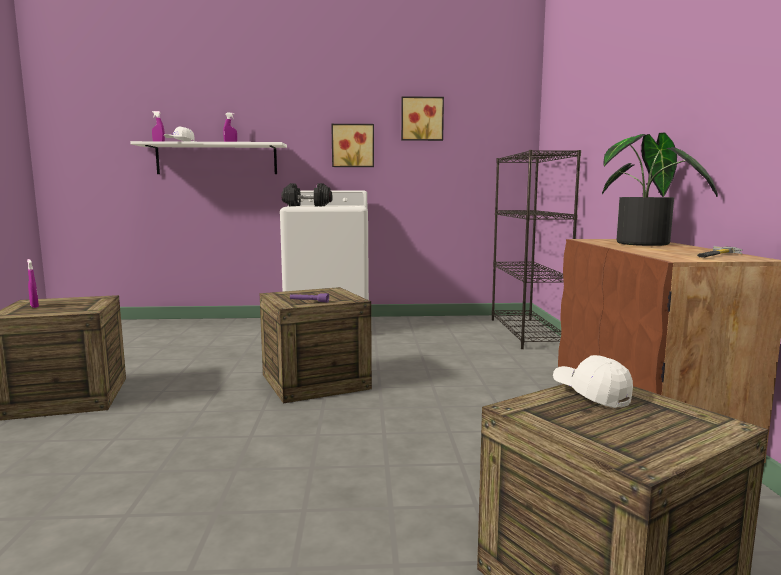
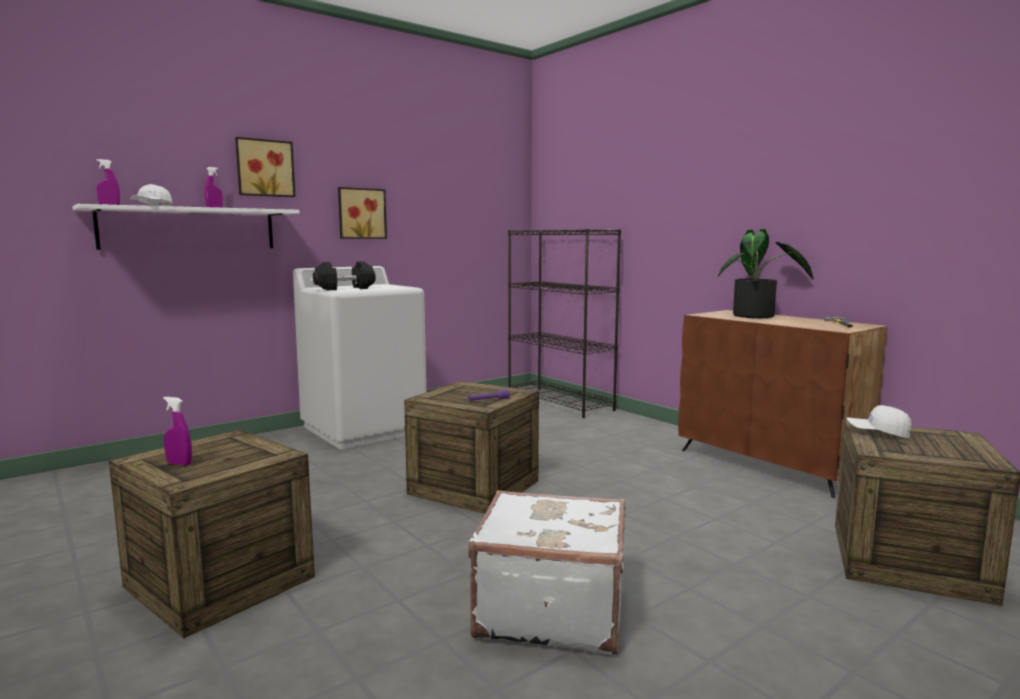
camera: 35 degrees left, 0 degrees up
(175, 482) = (550, 609): none -> white suitcase
(422, 119) = (431, 186): picture -> picture (264, 168)

